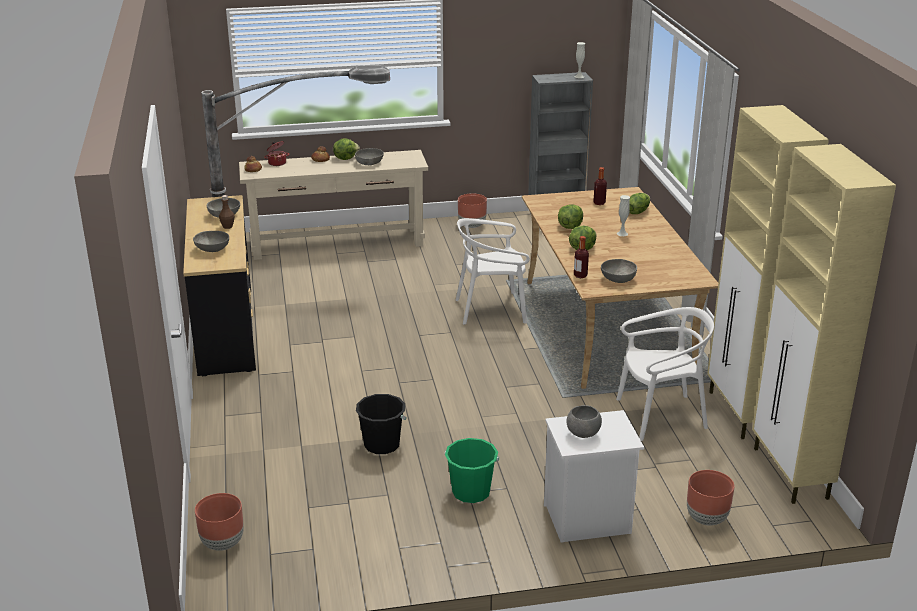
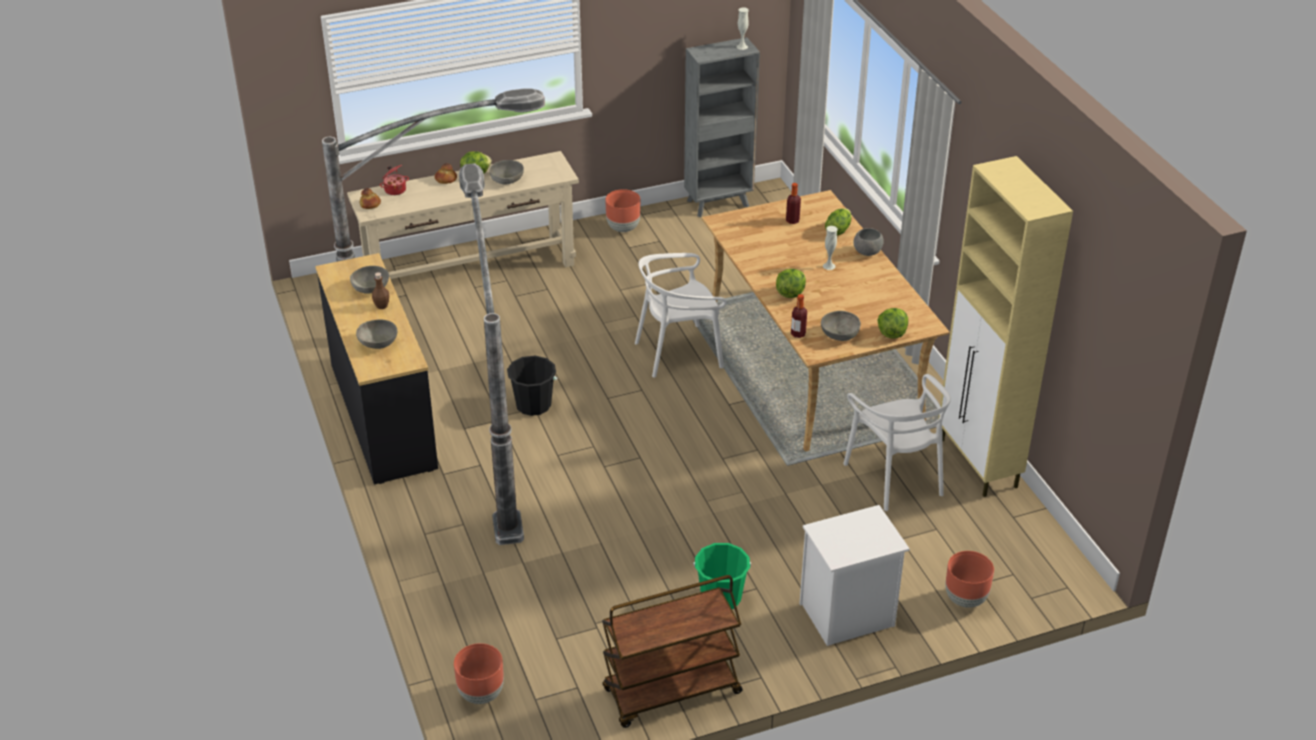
camera: 10 degrees left, 10 degrees up
(309, 369) = (498, 460): none -> floor lamp
(382, 444) = (610, 550): black bucket -> black bucket (533, 405)
(399, 563) = (671, 692): none -> brown cart
(570, 226) = (768, 261): lettuce -> lettuce (891, 333)
(583, 434) = (846, 540): grey bowl -> grey bowl (867, 252)
(660, 416) = (895, 477): white chair -> white chair turned 90 degrees clockwise
(790, 474) = (1039, 534): beige cabinet -> none

